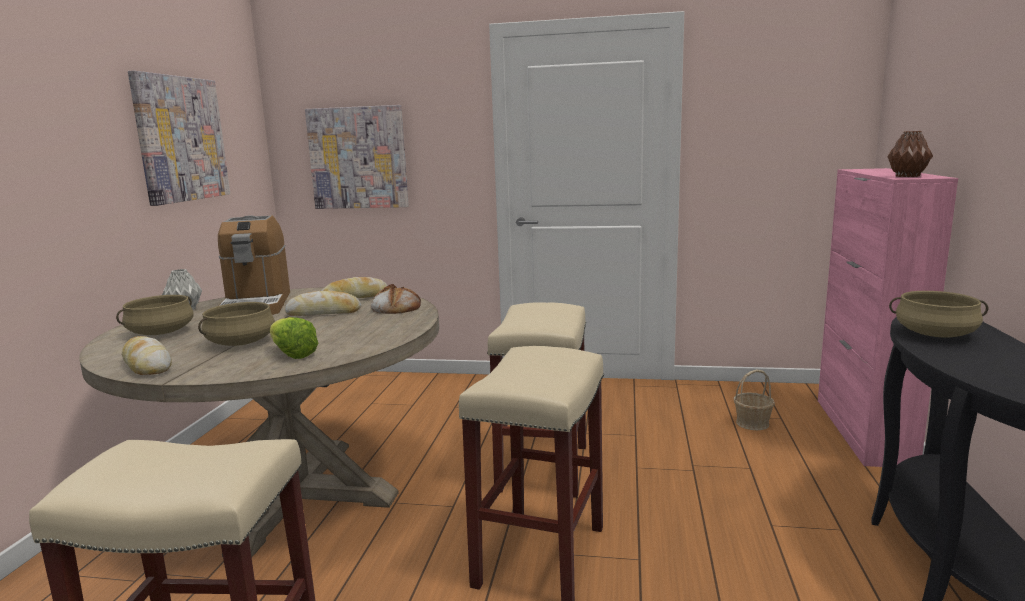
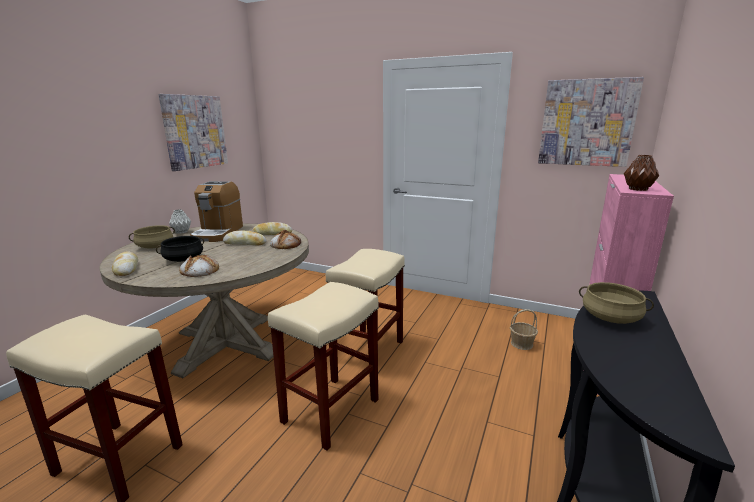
camera: 15 degrees right, 5 degrees up
(241, 342) = (184, 259): beige cooking pot -> black cooking pot
(291, 353) = (199, 270): lettuce -> bread
(358, 158) = (306, 143): picture -> picture (586, 123)

